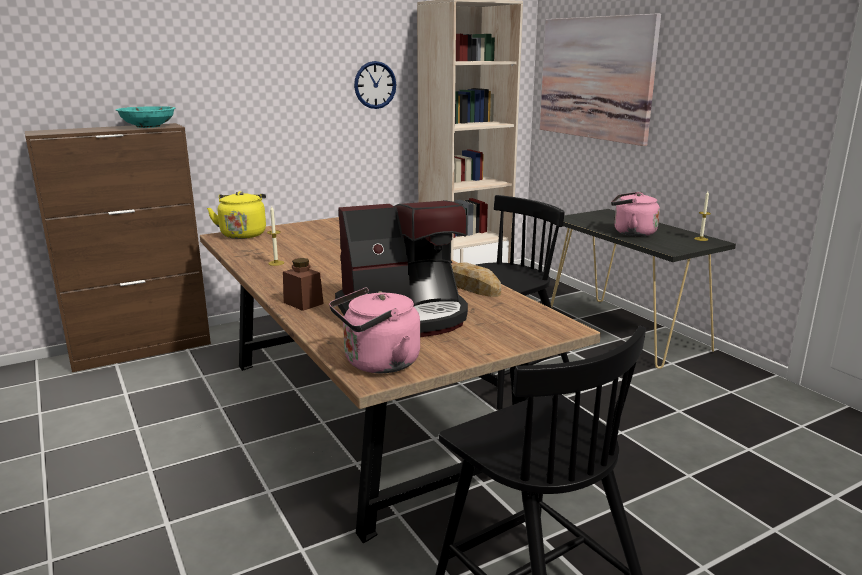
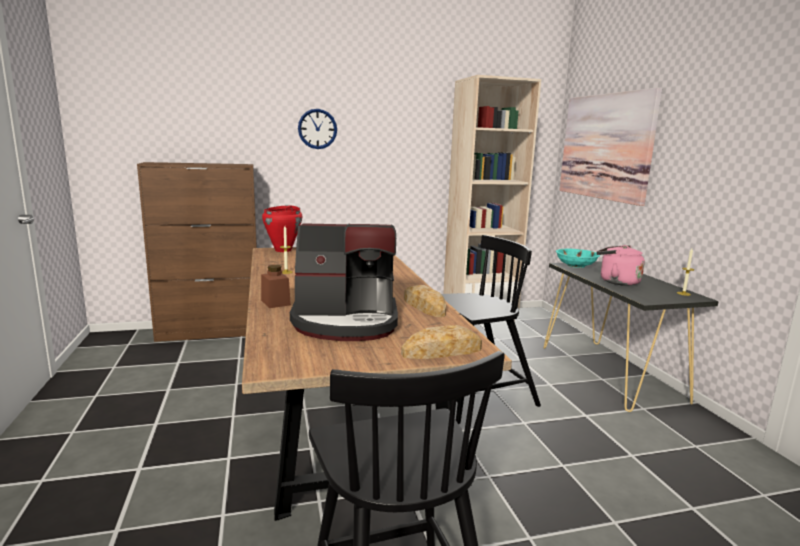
camera: 15 degrees right, 5 degrees down
(148, 126) = (228, 164): turquoise bowl -> turquoise bowl (575, 265)
(243, 234) = (283, 250): yellow kettle -> red cooking pot
(375, 85) = (415, 145): wall clock -> wall clock (317, 129)
(377, 364) = (285, 357): pink kettle -> none
(529, 333) = (442, 351): none -> bread

